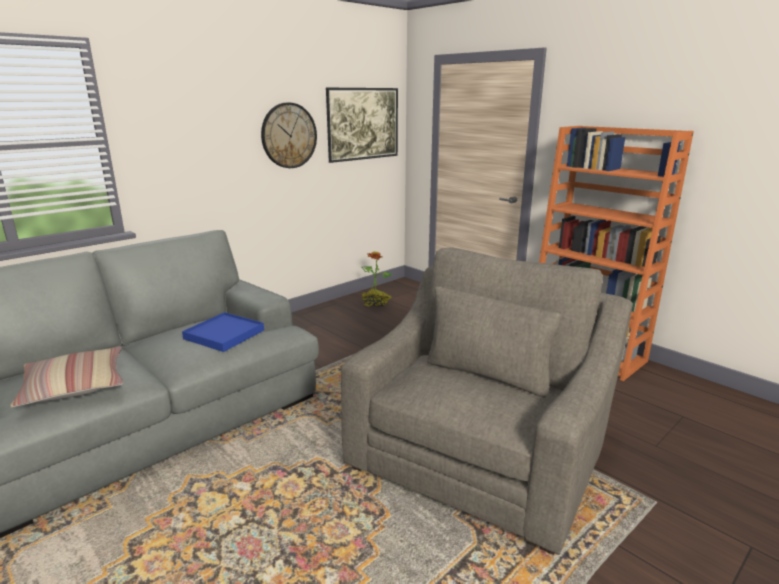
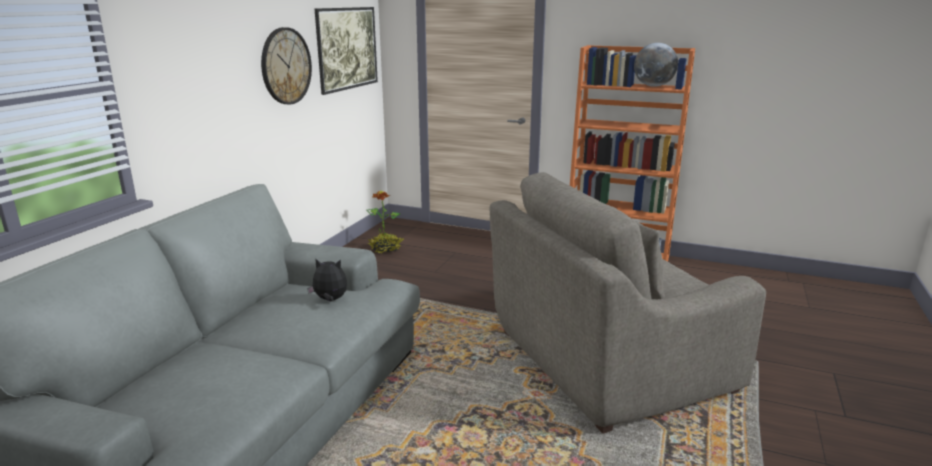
camera: 25 degrees left, 0 degrees up
(75, 386) = (225, 387): pillow -> none
(224, 334) = (330, 300): blue tray -> plush toy
(480, 453) = (607, 361): grey armchair -> grey armchair turned 120 degrees counterclockwise
(637, 172) = (653, 86): none -> globe

